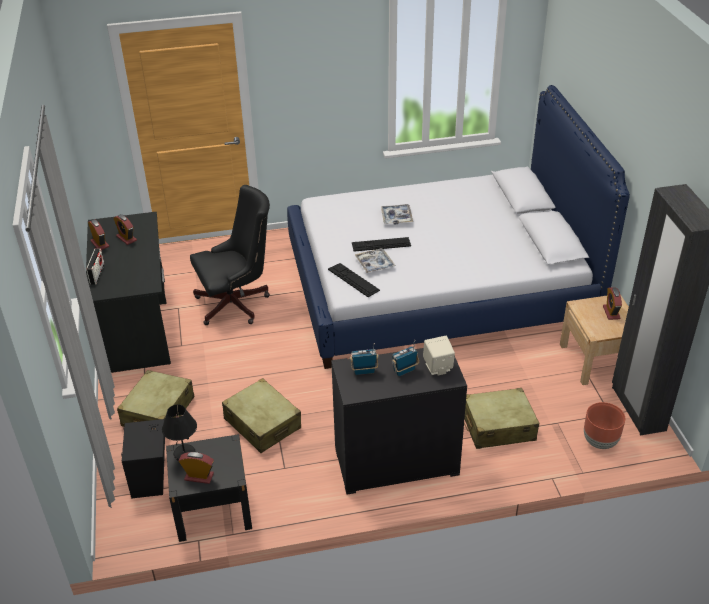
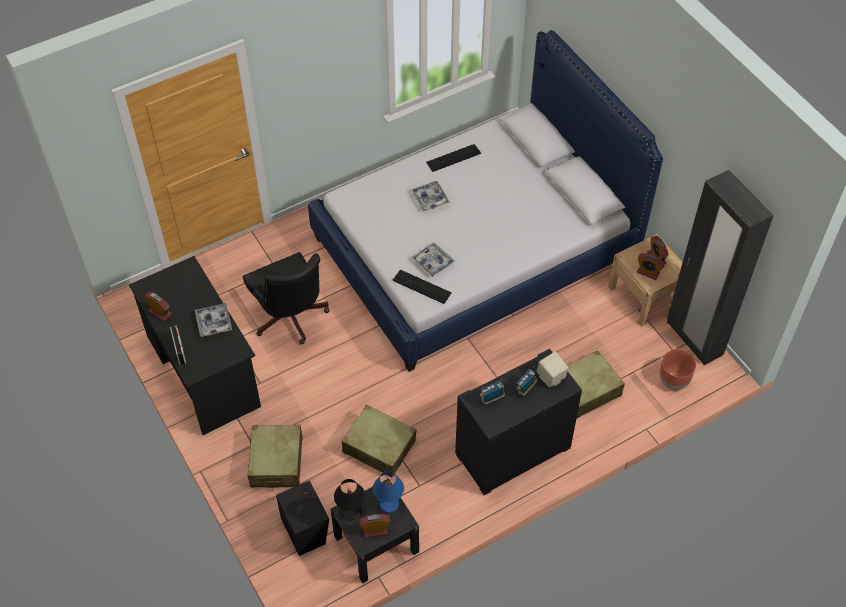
camera: 20 degrees left, 15 degrees up
(126, 238) = (183, 298): alarm clock -> alarm clock (648, 272)
(141, 260) = (214, 322): none -> tray
(225, 457) = (388, 504): none -> blue table lamp
(237, 304) = (290, 319): black office chair -> black office chair turned 105 degrees clockwise
(381, 244) = (428, 236): keyboard -> keyboard (453, 158)

